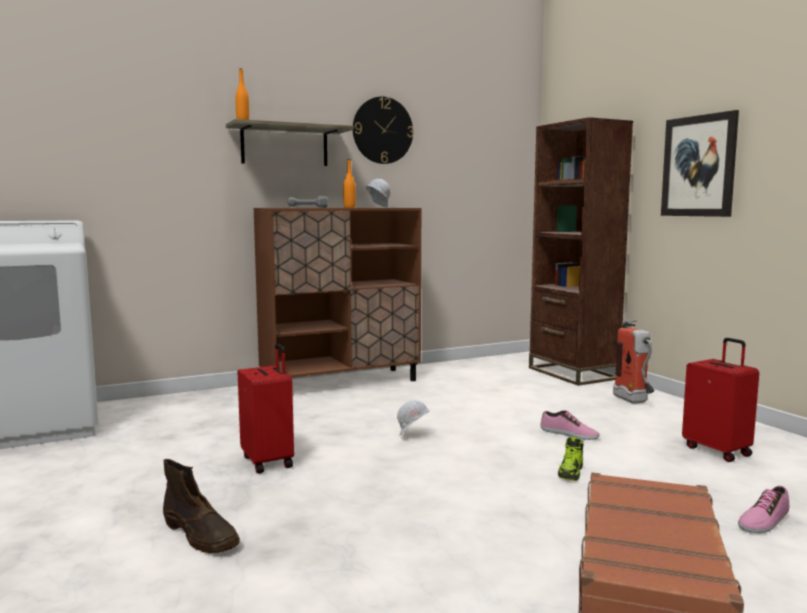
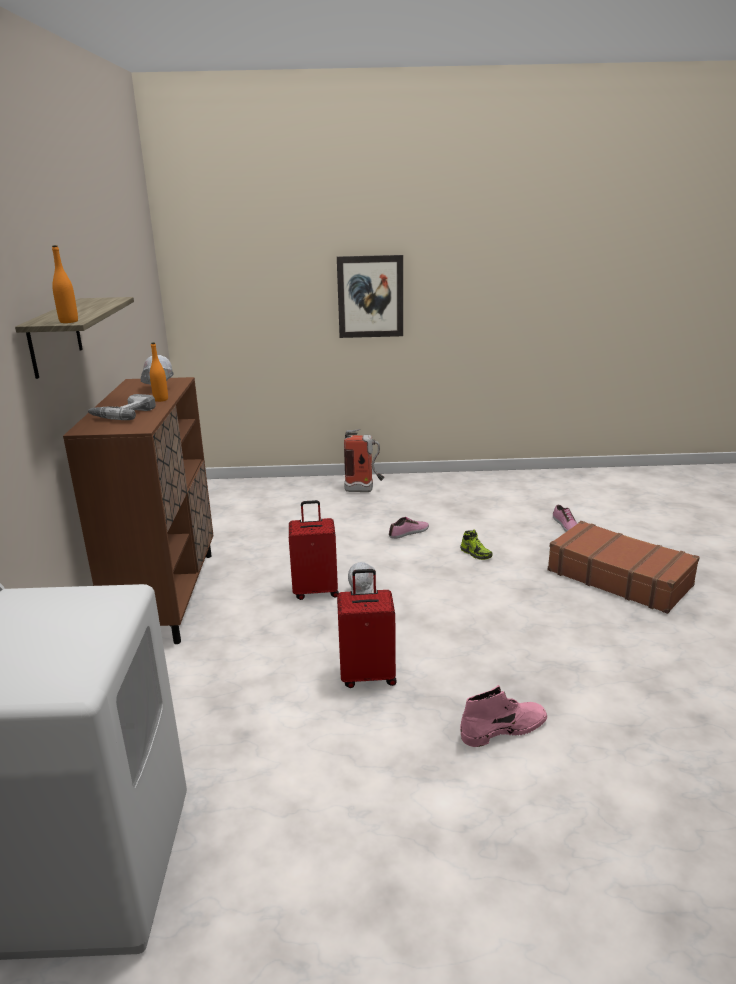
camera: 65 degrees left, 15 degrees up
(201, 535) = (504, 729): brown boot -> pink boot
(382, 130) = (98, 286): wall clock -> none
(572, 373) = (275, 487): brown bookcase -> none
(718, 451) = (471, 500): red suitcase -> red suitcase (316, 590)

